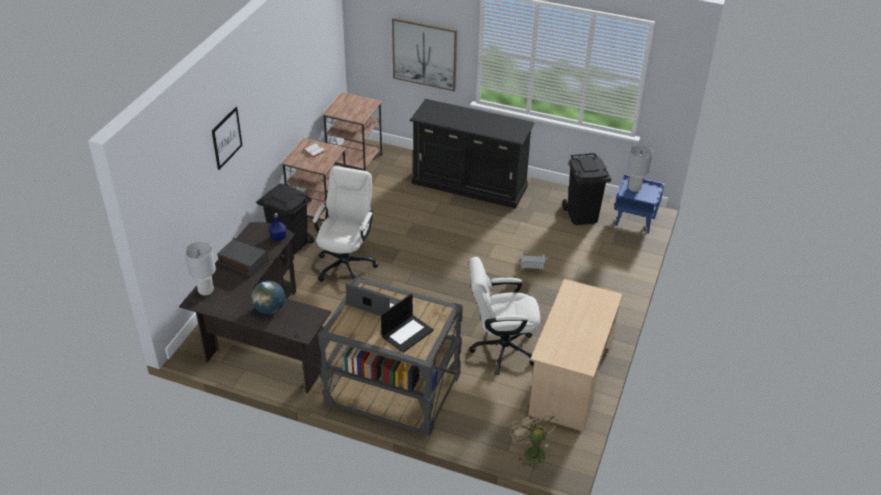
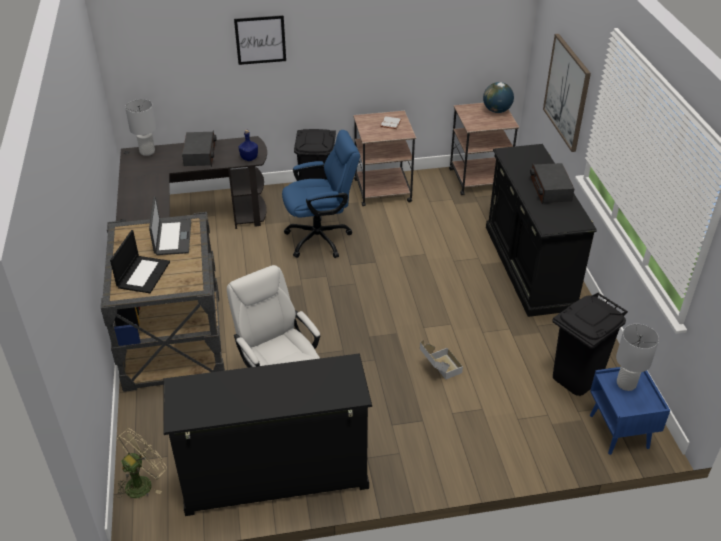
camera: 60 degrees right, 0 degrees up
(270, 309) = (148, 192): globe -> globe (497, 111)
(346, 265) = (321, 239): white office chair -> blue office chair
(407, 333) = (143, 274): laptop -> laptop turned 90 degrees counterclockwise
(479, 119) = (550, 189): none -> radio
(570, 381) = (274, 475): beige desk -> black cabinet

